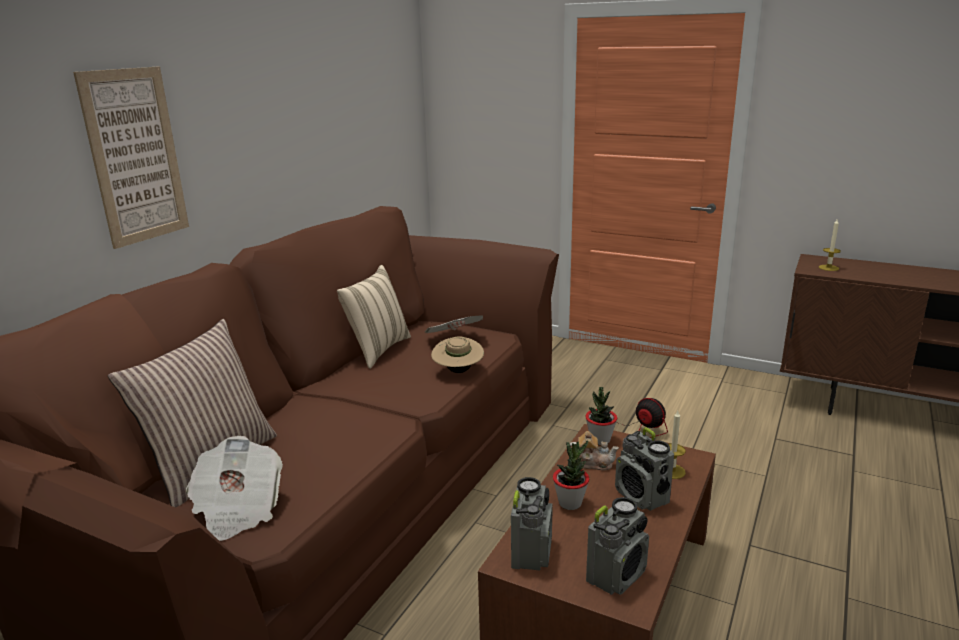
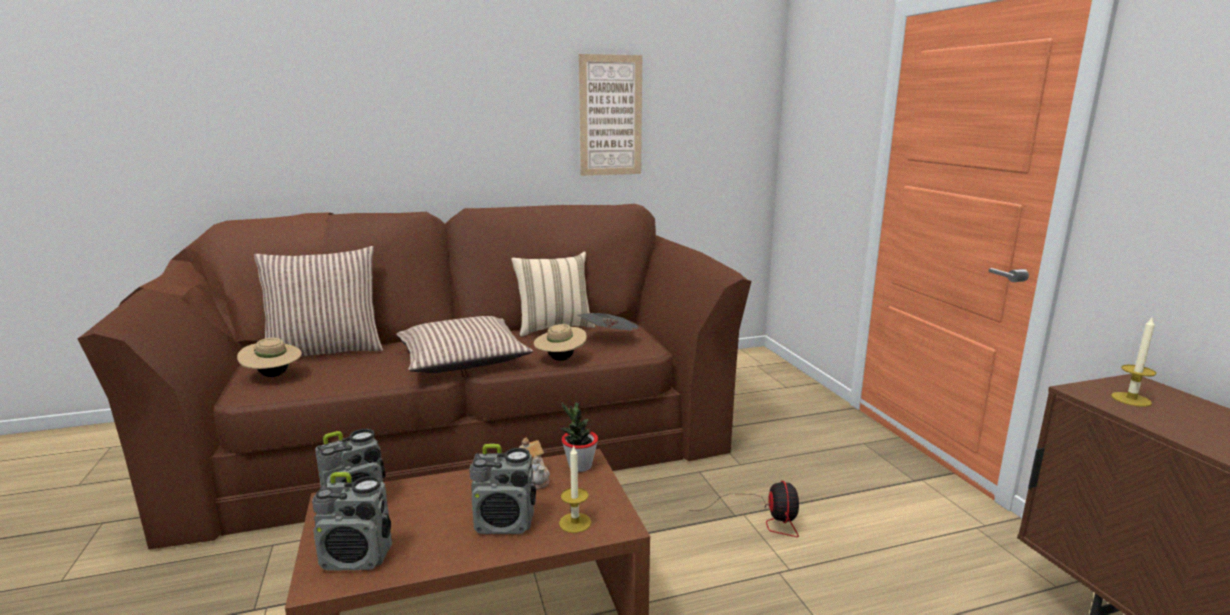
camera: 45 degrees right, 5 degrees down
(135, 156) = (408, 124): picture -> picture (610, 116)
(238, 509) = (273, 376): newspaper -> beige hat
(382, 406) = (462, 359): none -> pillow
(570, 503) = (452, 493): potted plant -> none
(642, 497) = (505, 524): radio -> radio turned 105 degrees counterclockwise

